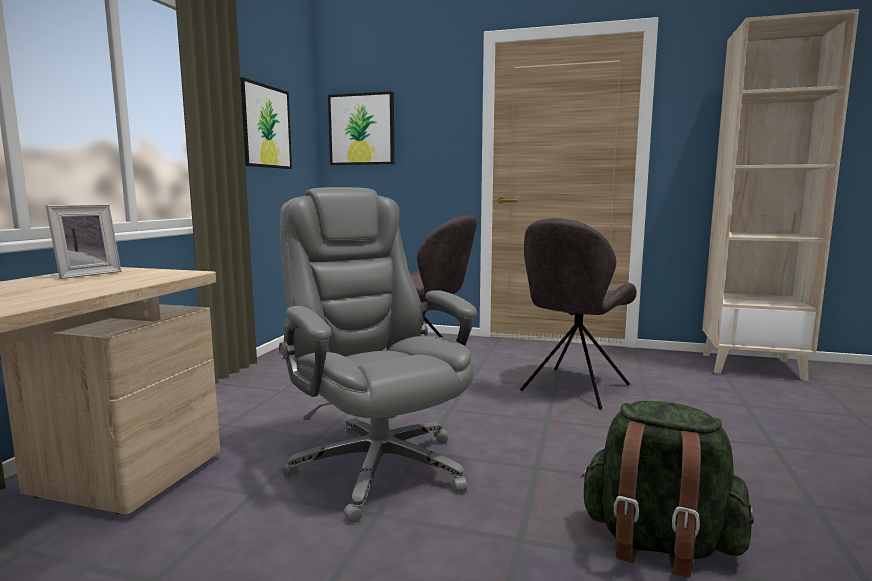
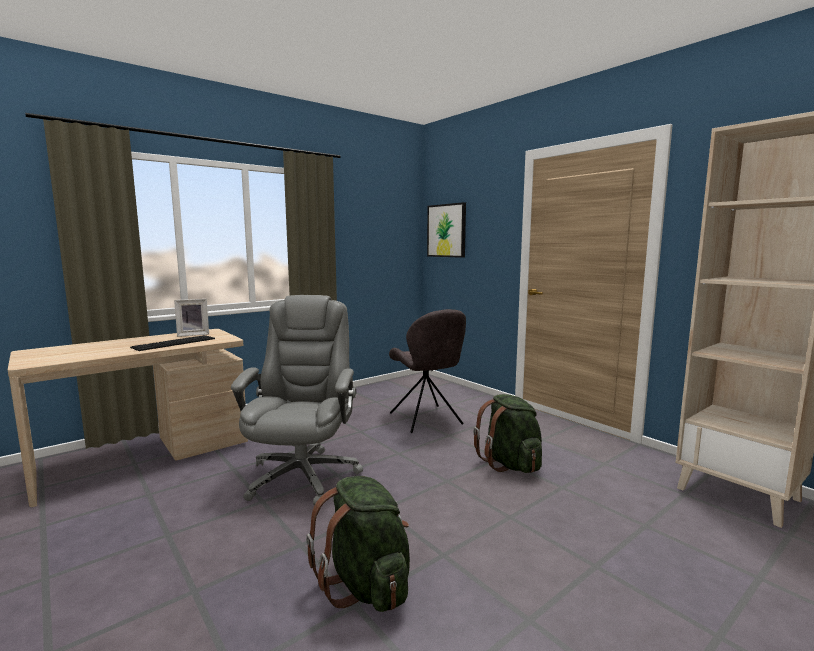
camera: 35 degrees right, 0 degrees up
(94, 285) = (174, 343): none -> keyboard
(264, 126) = (366, 235): picture -> none
(573, 389) = (510, 464): grey chair -> green backpack

